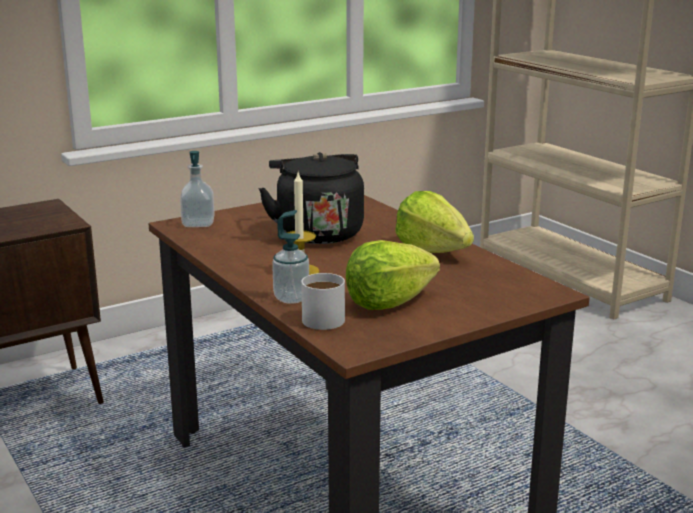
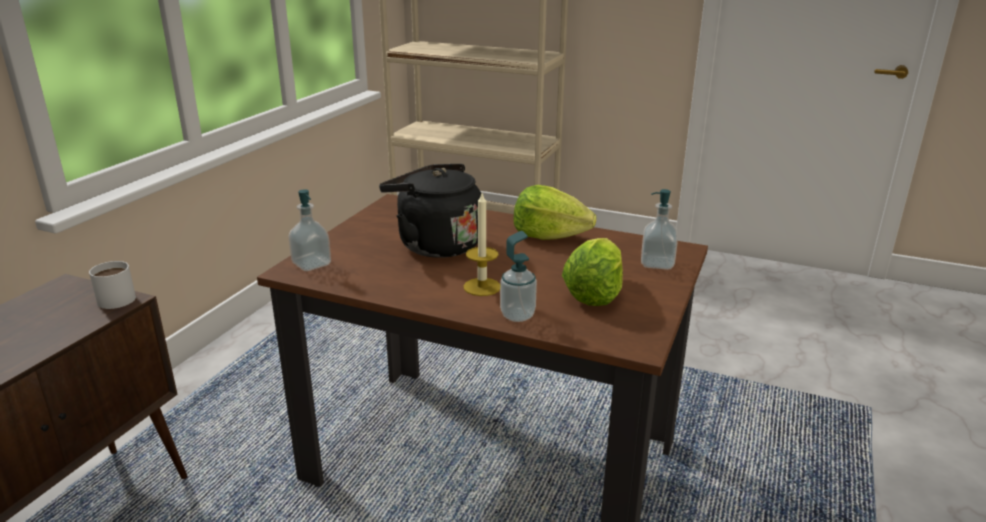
camera: 35 degrees left, 5 degrees up
(323, 316) = (570, 324): white mug -> white mug (115, 297)
(498, 296) = (657, 263): none -> soap dispenser

